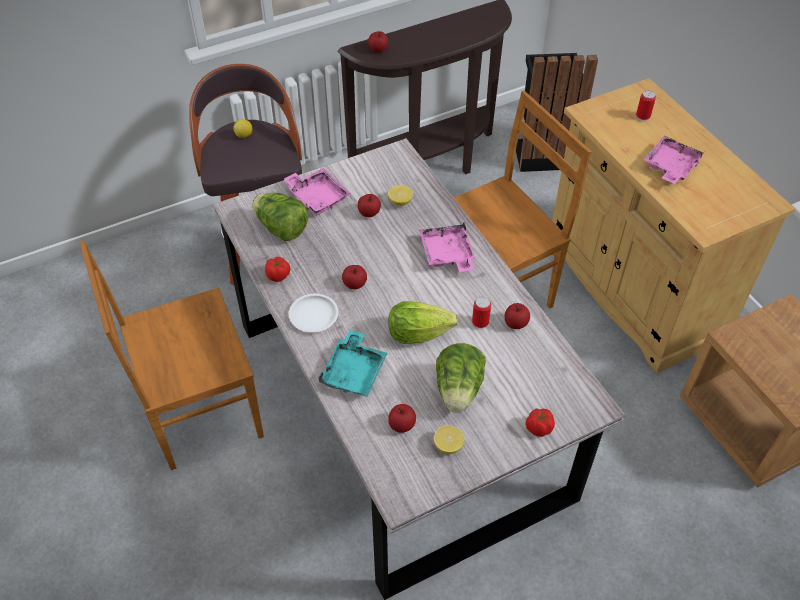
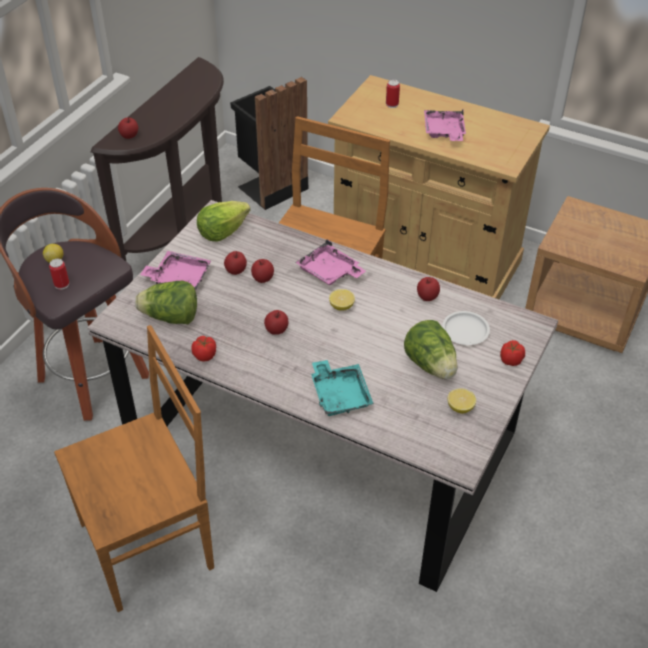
camera: 35 degrees left, 5 degrees down
(199, 412) = (150, 543): brown chair -> brown chair turned 150 degrees counterclockwise
(314, 315) = (265, 370): white plate -> white plate (465, 330)
(400, 202) = (254, 250): lemon -> lemon (341, 306)
(402, 425) = (413, 412): apple -> apple (262, 278)
(418, 333) = (362, 341): lettuce -> lettuce (222, 232)
(480, 322) = (401, 309): can -> can (62, 284)

